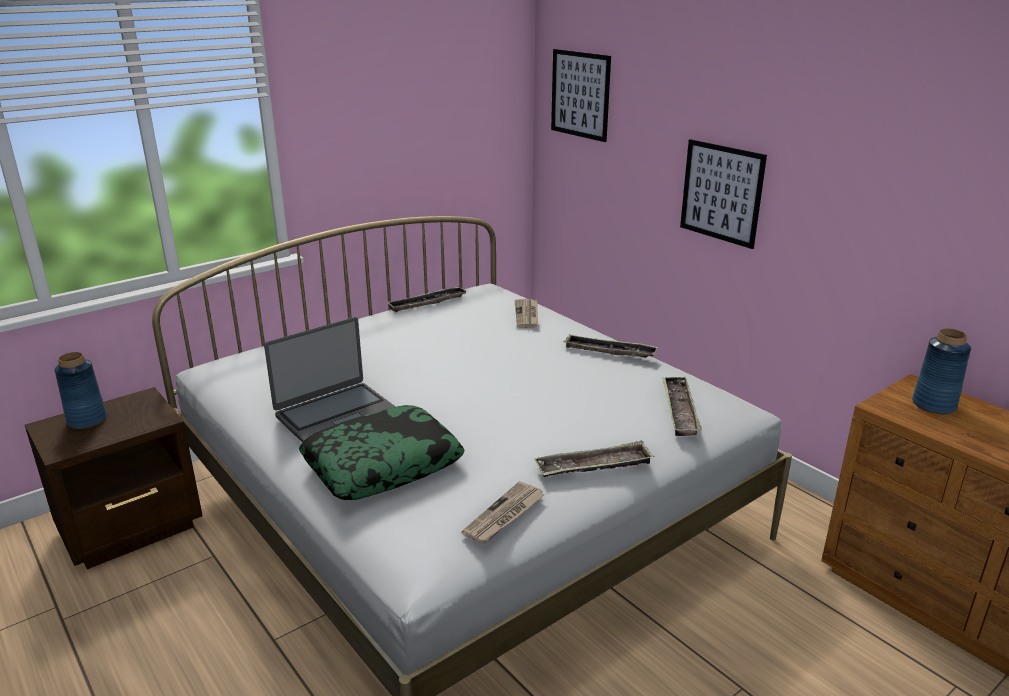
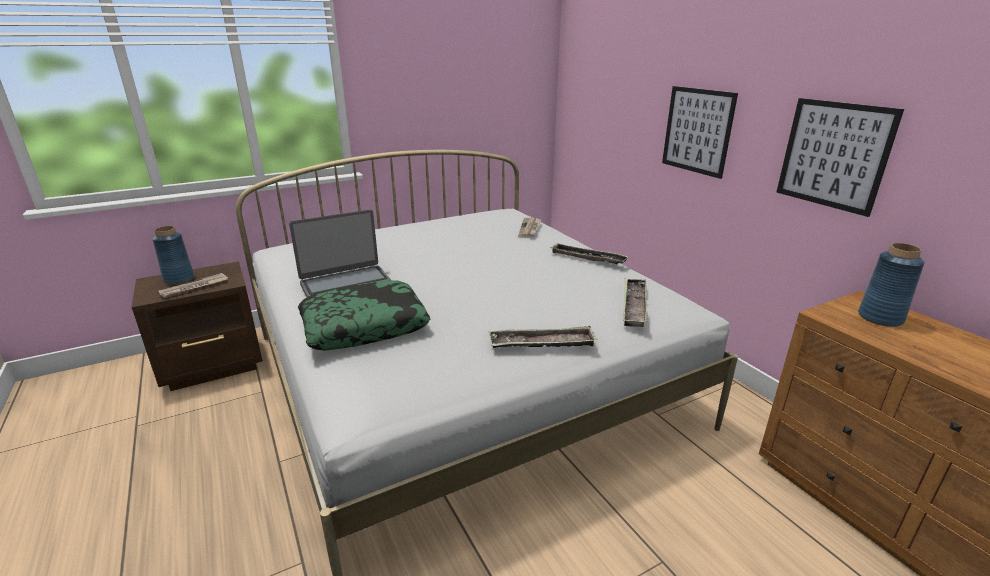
camera: 10 degrees right, 0 degrees up
(427, 303) = (456, 217): tray -> none
(504, 515) = (446, 376): newspaper -> newspaper (194, 287)
(580, 94) = (591, 58): picture -> picture (833, 155)

